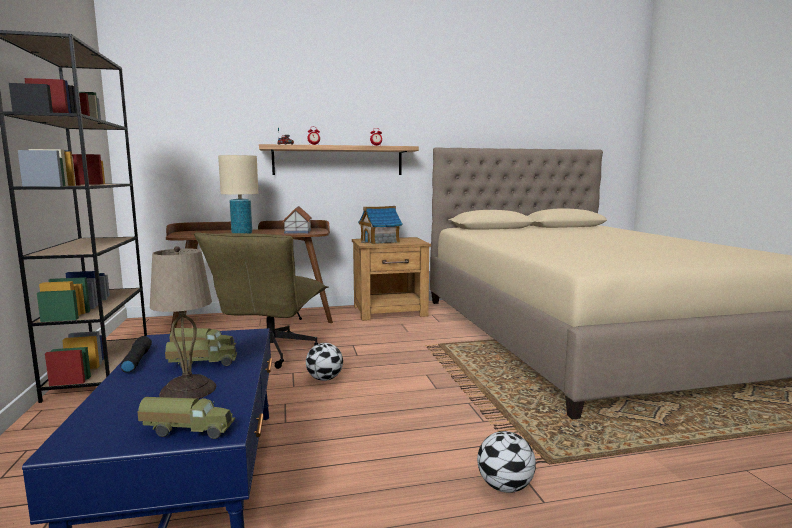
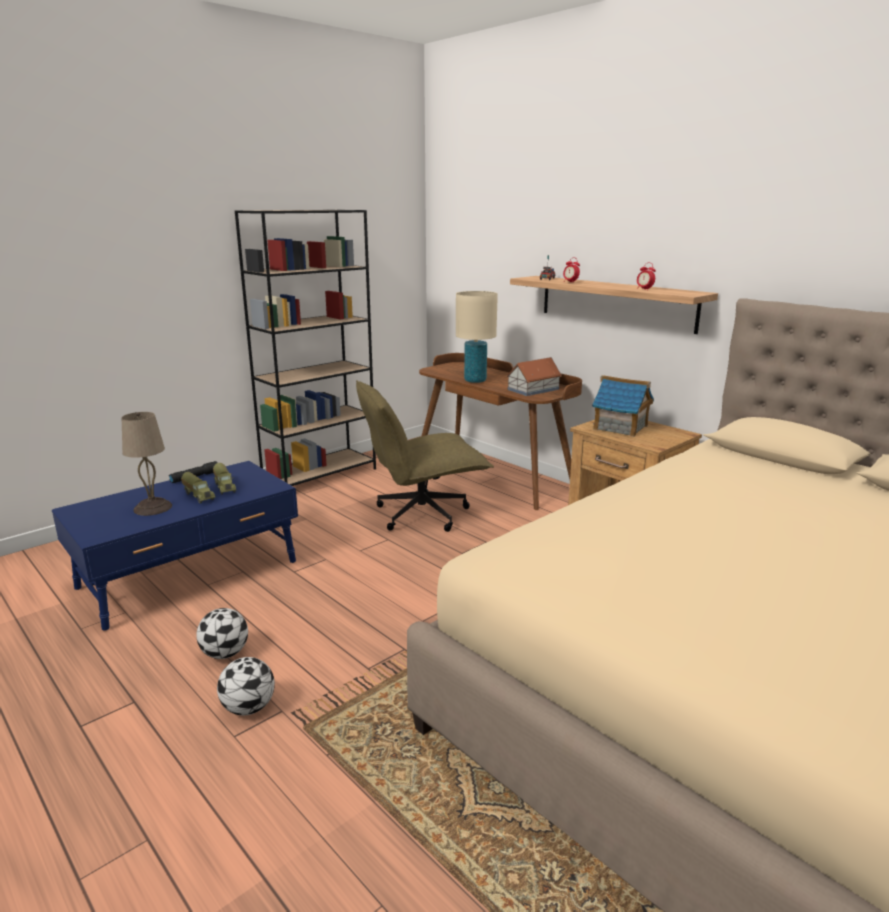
camera: 60 degrees right, 10 degrees up
(188, 431) = (94, 529): toy truck -> none
(324, 379) = (388, 557): football -> football (225, 653)

